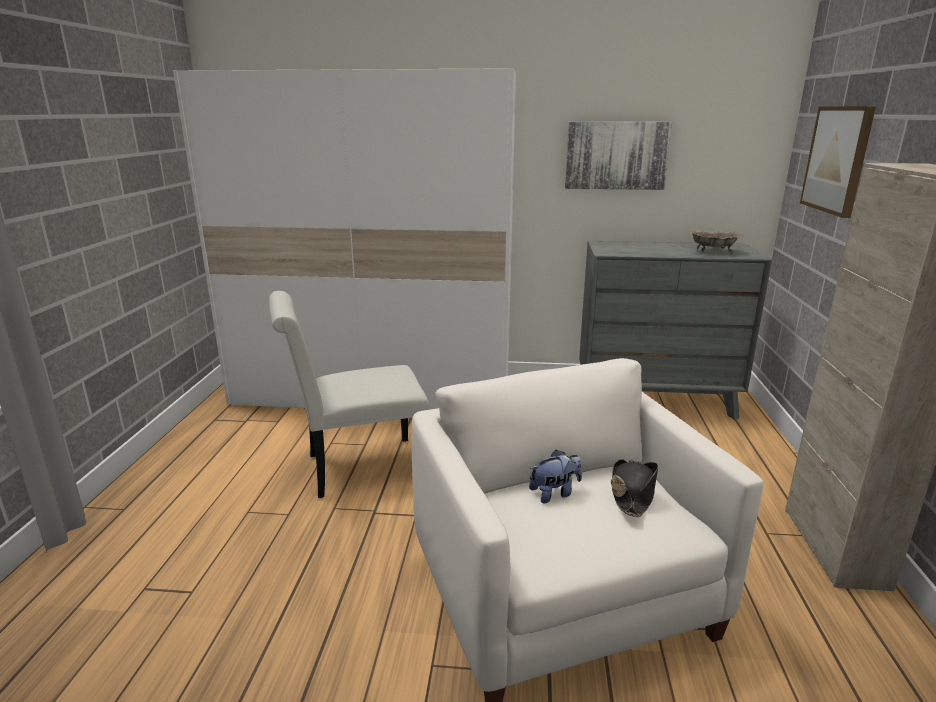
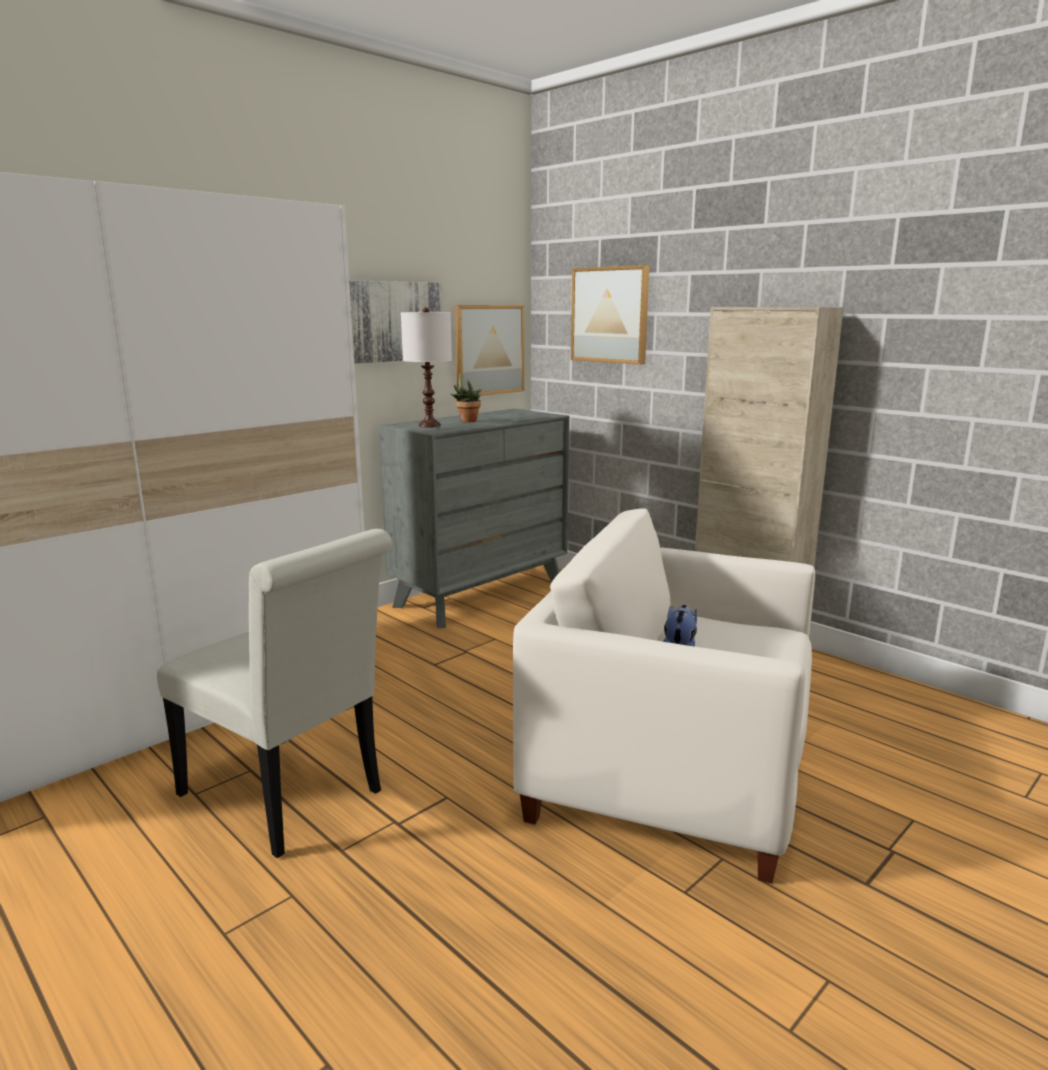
camera: 50 degrees left, 5 degrees down
(356, 468) = (289, 798): white chair -> white chair turned 75 degrees counterclockwise
(620, 247) = (430, 425): none -> white table lamp
(632, 493) = (720, 626): black hat -> none
(662, 248) = (467, 420): none -> potted plant
(713, 251) = (513, 417): beige bowl -> none
(725, 185) = (488, 350): none -> picture

